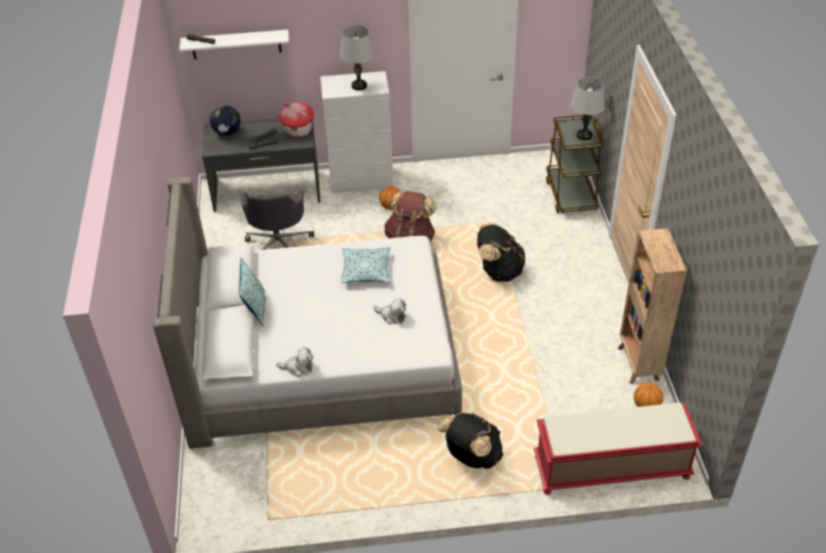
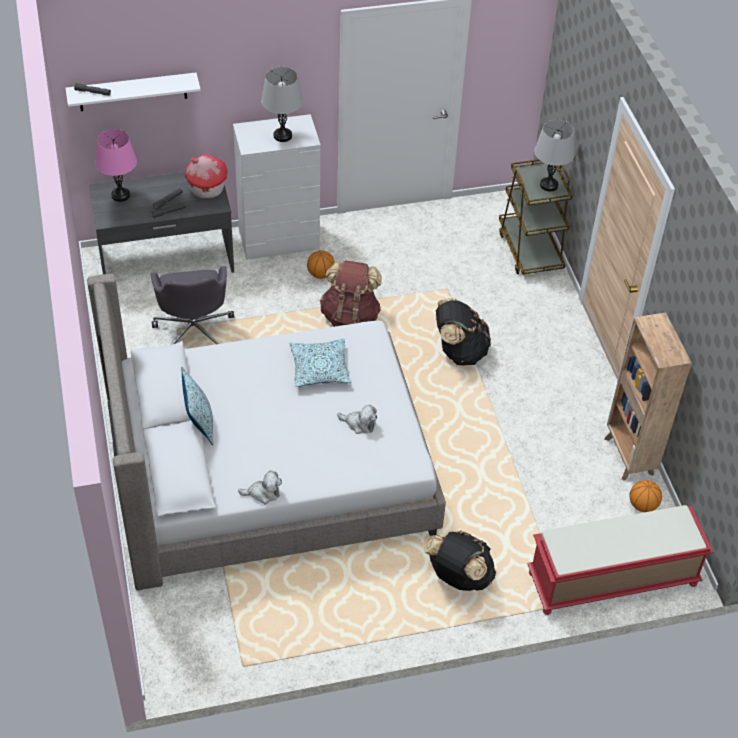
camera: 10 degrees left, 5 degrees up
(227, 132) = (120, 195): globe -> pink table lamp

